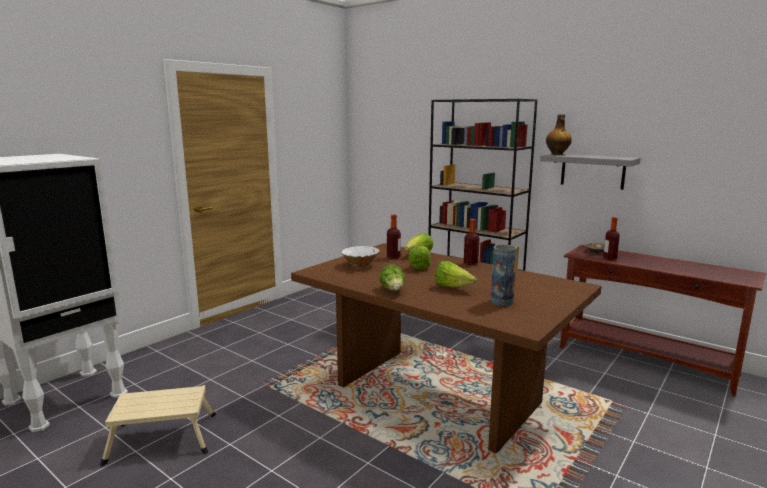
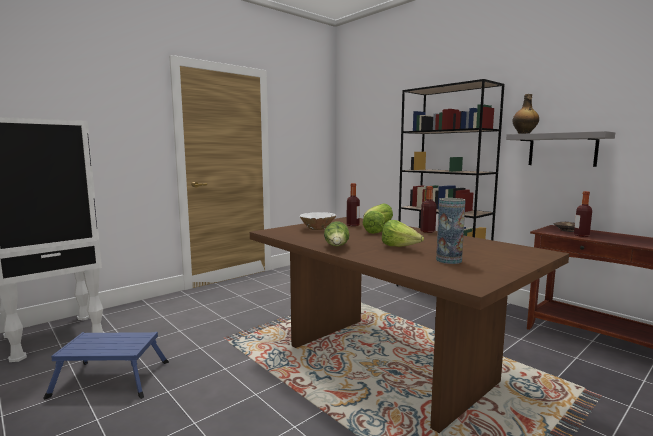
camera: 10 degrees right, 5 degrees down
(161, 438) = (110, 379): beige step ladder -> blue step ladder

